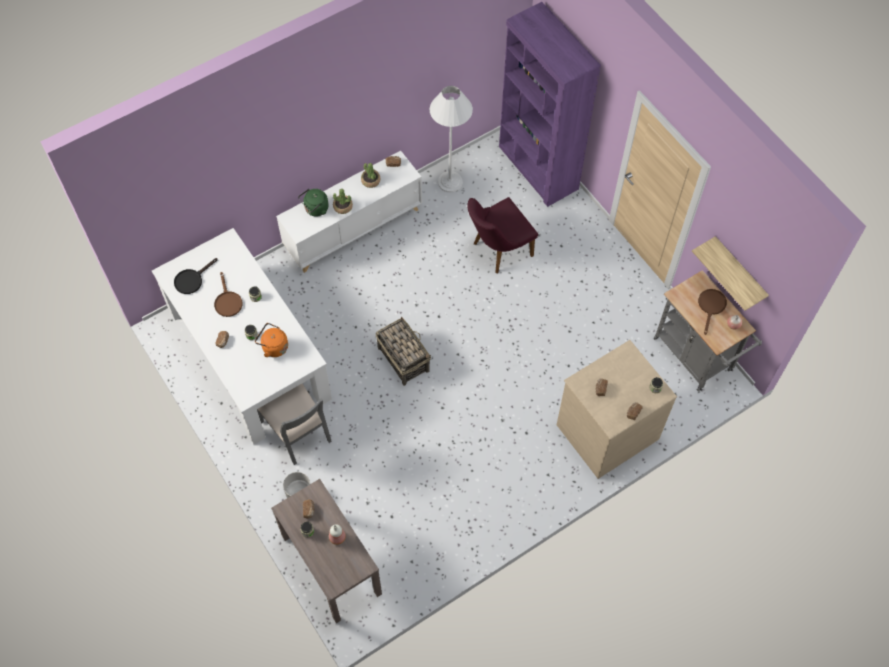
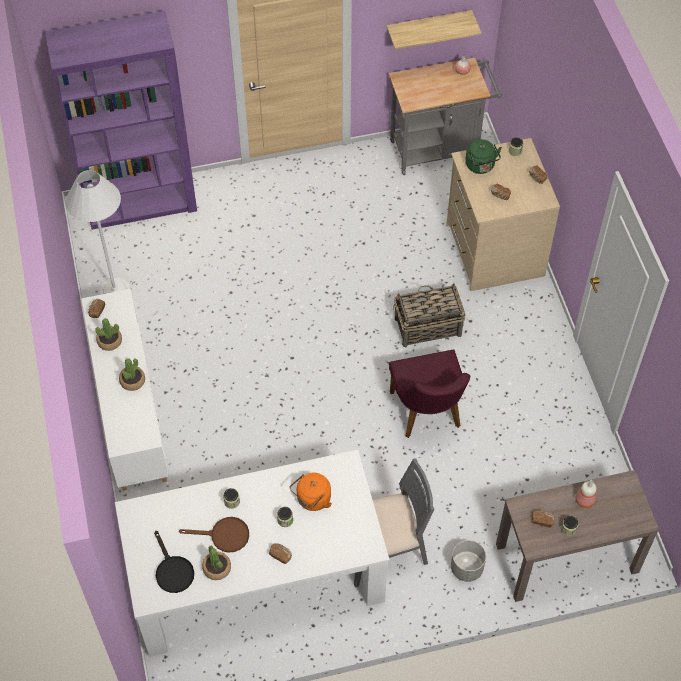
camera: 70 degrees left, 5 degrees down
(201, 305) = (217, 568): none -> potted plant
(315, 209) = (121, 411): green kettle -> green kettle (481, 166)
(403, 358) = (332, 409): basket -> basket (427, 327)
(497, 251) = (232, 275): purple chair -> purple chair (428, 415)
(711, 306) = (434, 81): brown frying pan -> none

